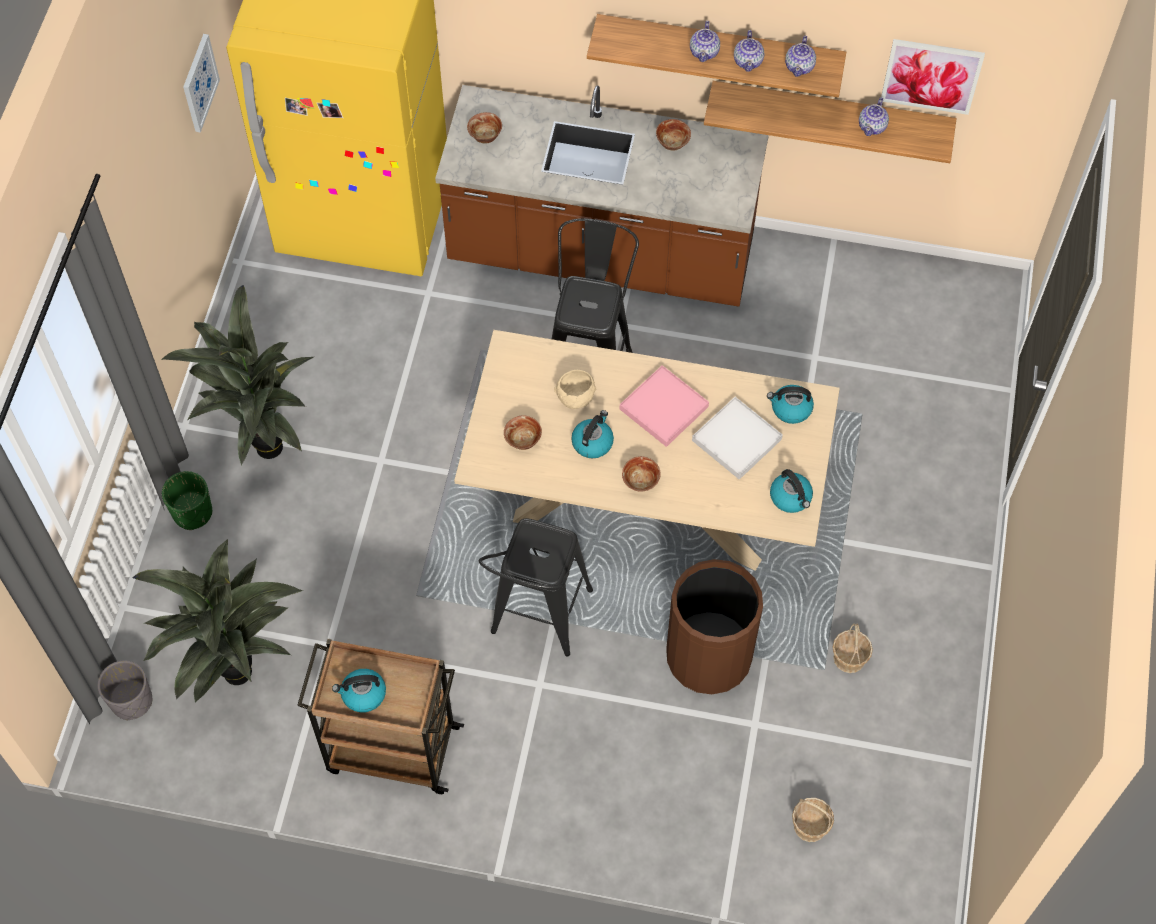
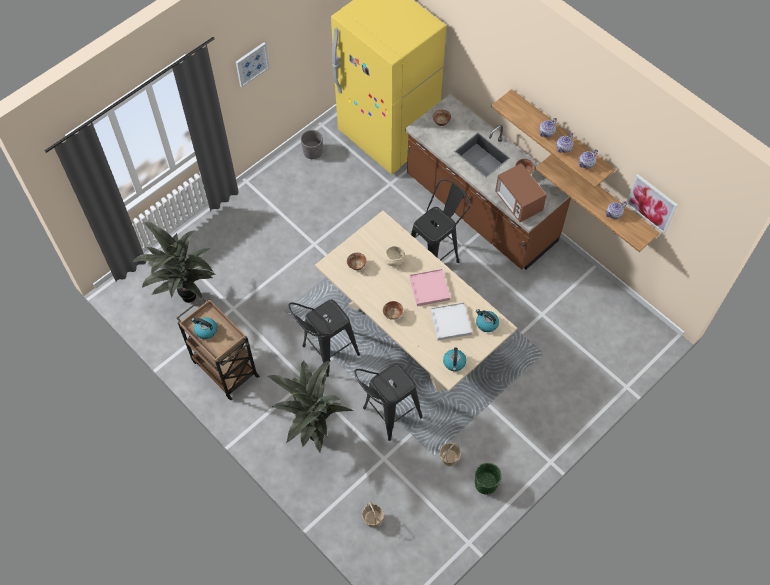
camera: 35 degrees right, 0 degrees up
(131, 701) = (140, 282): grey planter -> grey planter (312, 152)
(192, 512) = (221, 219): green planter -> green planter (486, 483)
(199, 83) = (322, 29): picture -> picture (251, 64)
(263, 449) = (269, 210): potted plant -> potted plant (312, 433)
(592, 442) = (386, 284): kettle -> none
(701, 194) = (518, 202): none -> microwave
(708, 656) = (387, 416): brown trash can -> black stool

